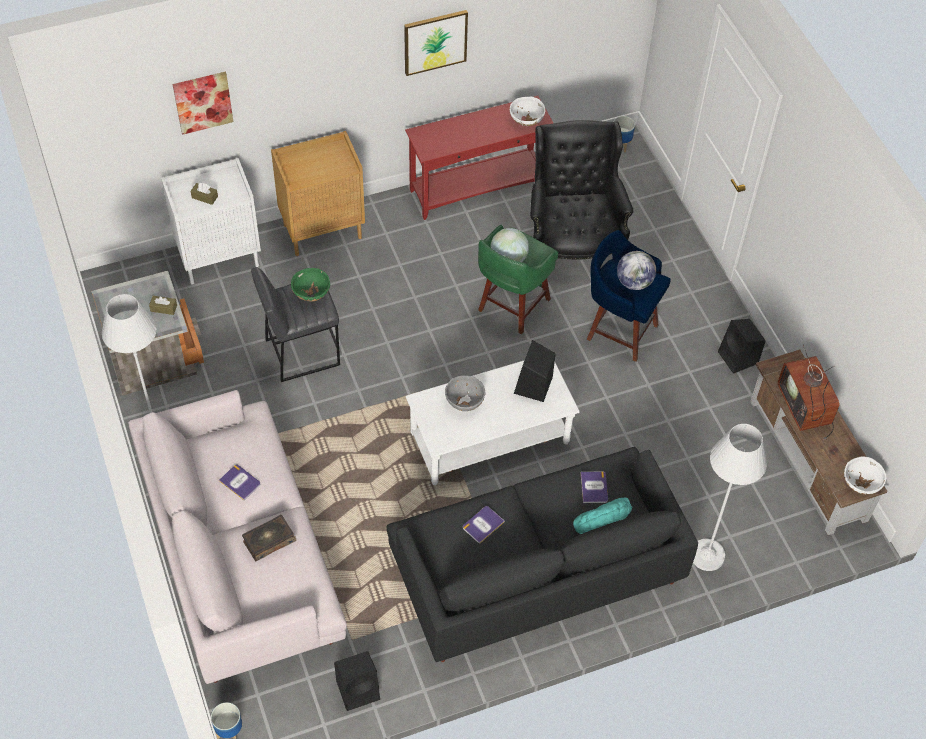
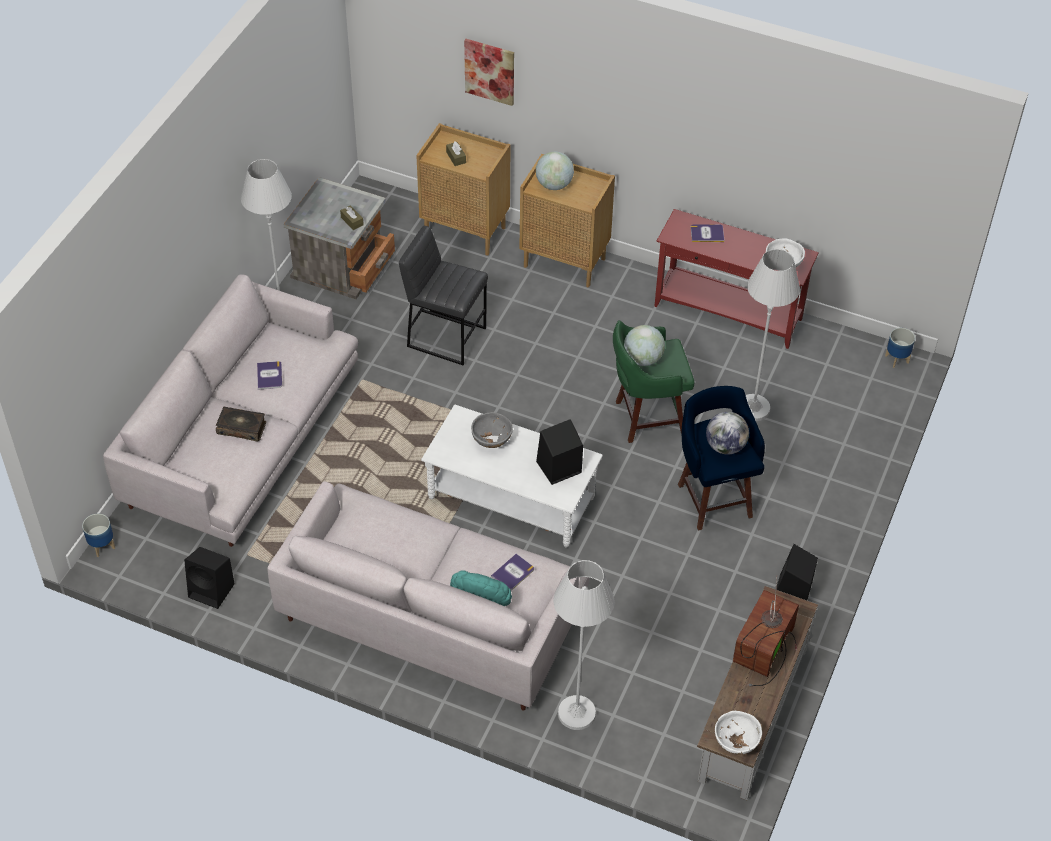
camera: 45 degrees right, 5 degrees down
(220, 259) = (465, 231): white cabinet -> brown cabinet
(306, 168) = (554, 185): none -> globe
(311, 294) = (461, 280): green bowl -> none
(435, 41) = (718, 133): picture -> none
(483, 524) = (398, 532): book -> book (707, 234)
(536, 570) = (431, 616): black sofa -> white sofa
(572, 246) = (753, 408): black armchair -> white floor lamp

